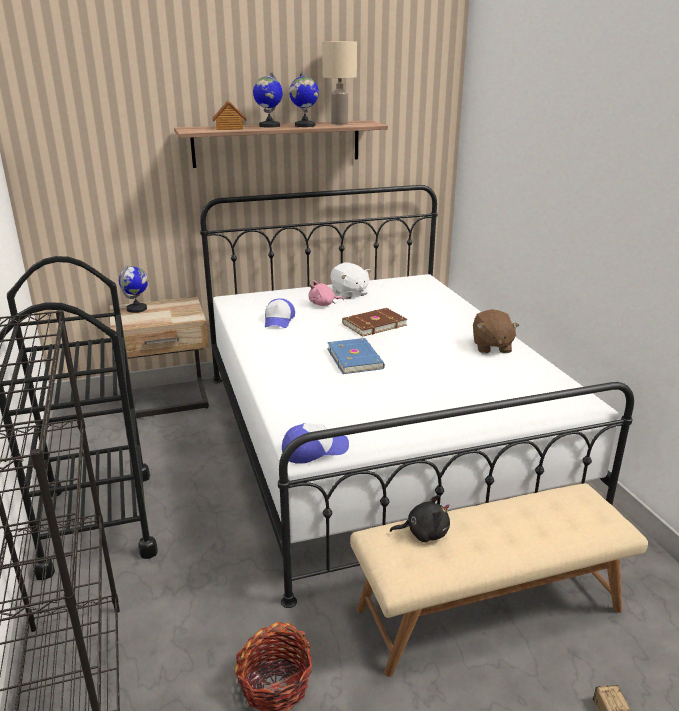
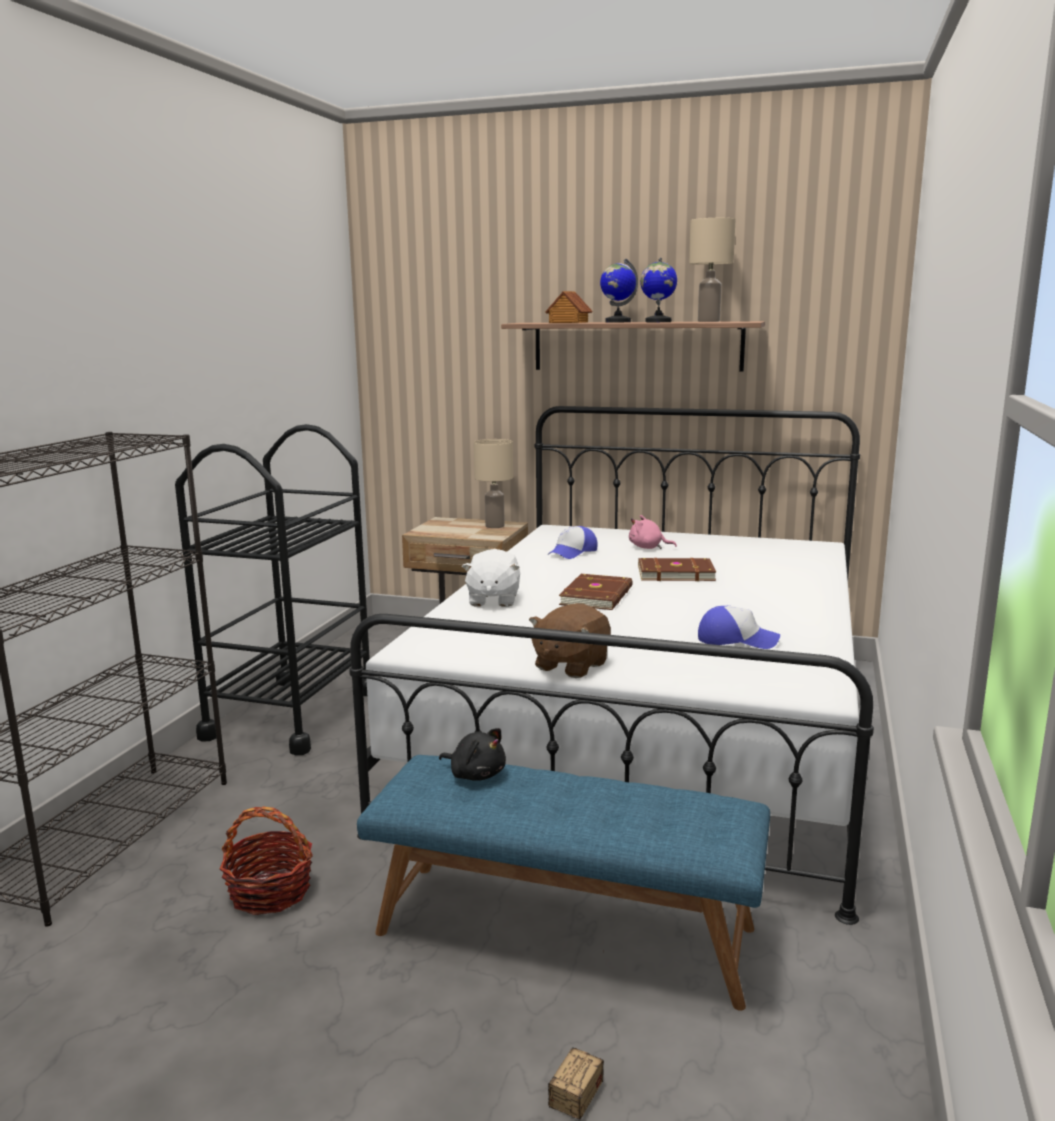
camera: 35 degrees right, 10 degrees down
(137, 309) = (453, 523): globe -> none
(177, 305) = (495, 526): none -> beige table lamp
(314, 450) = (419, 652): cap -> cap (736, 640)
(349, 293) = (697, 543): white plush toy -> white plush toy (492, 600)
(356, 358) = (598, 596): blue book -> brown book
(488, 608) = (565, 929): beige bench -> blue bench
(491, 347) = (791, 619): brown plush toy -> brown plush toy (570, 665)

